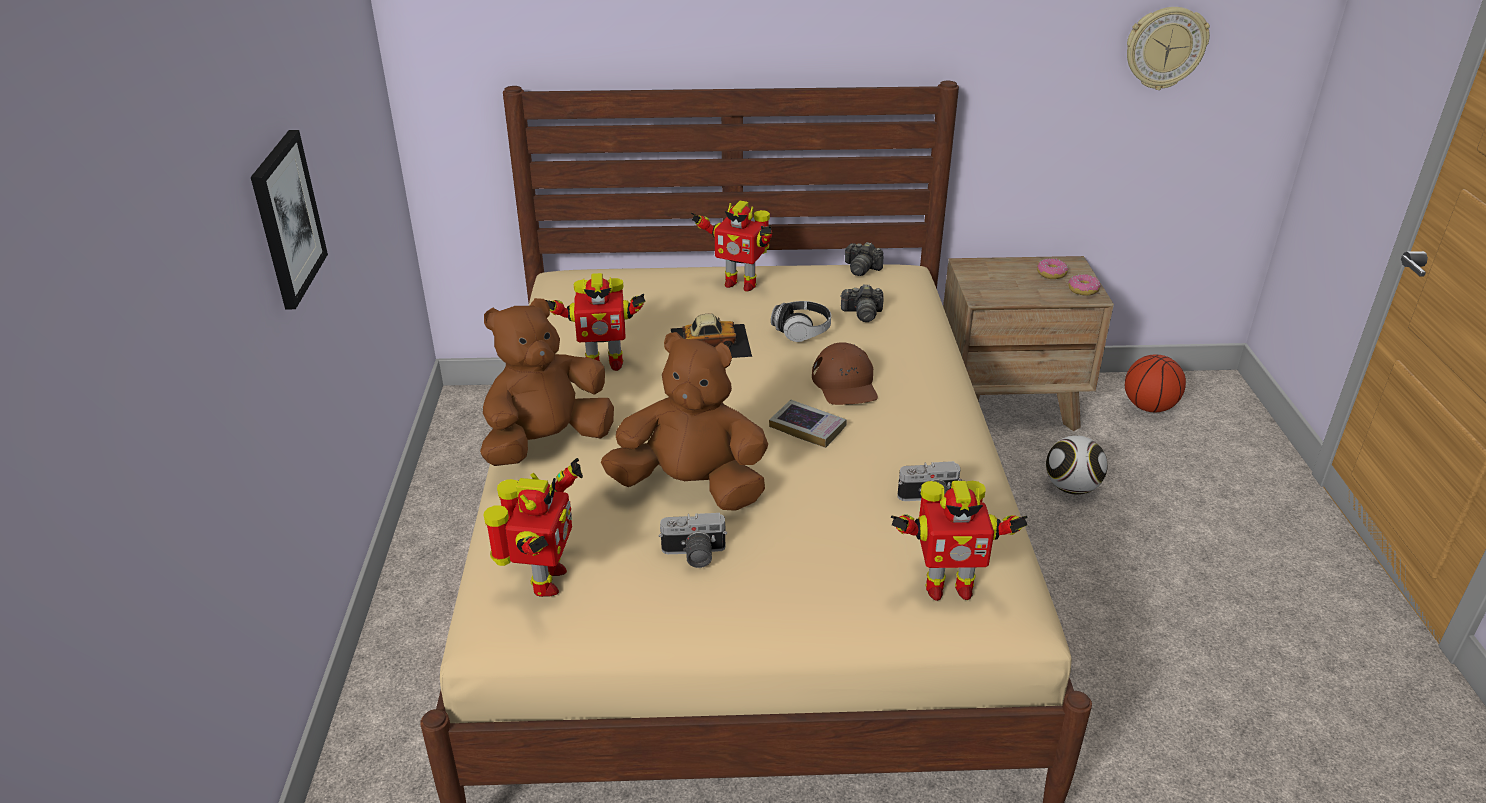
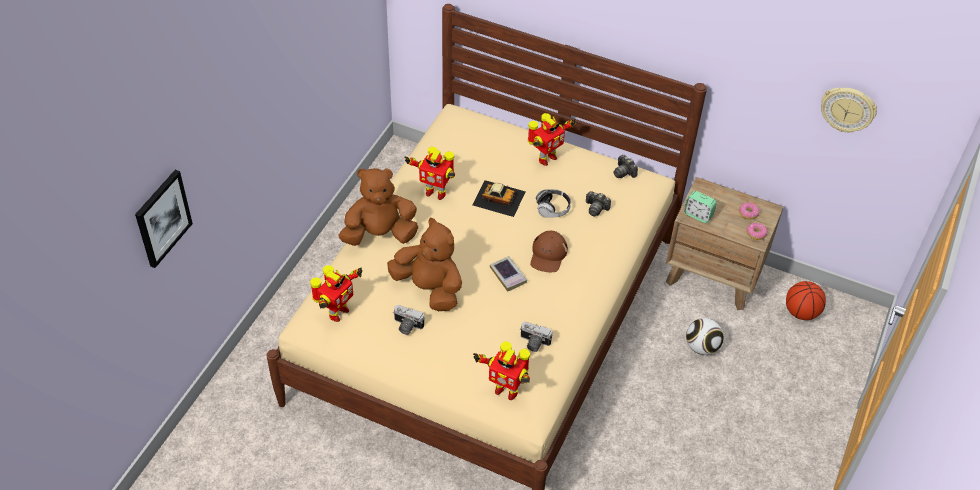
camera: 25 degrees right, 15 degrees up
(287, 219) = (280, 96): picture -> picture (162, 218)
(740, 283) = (545, 158): toy robot -> toy robot turned 90 degrees counterclockwise
(992, 293) = (698, 215): none -> alarm clock

